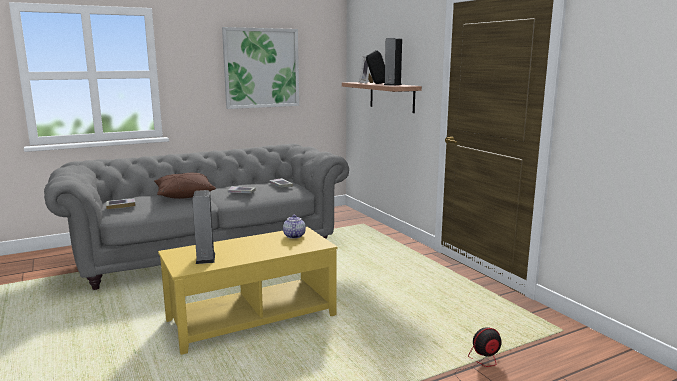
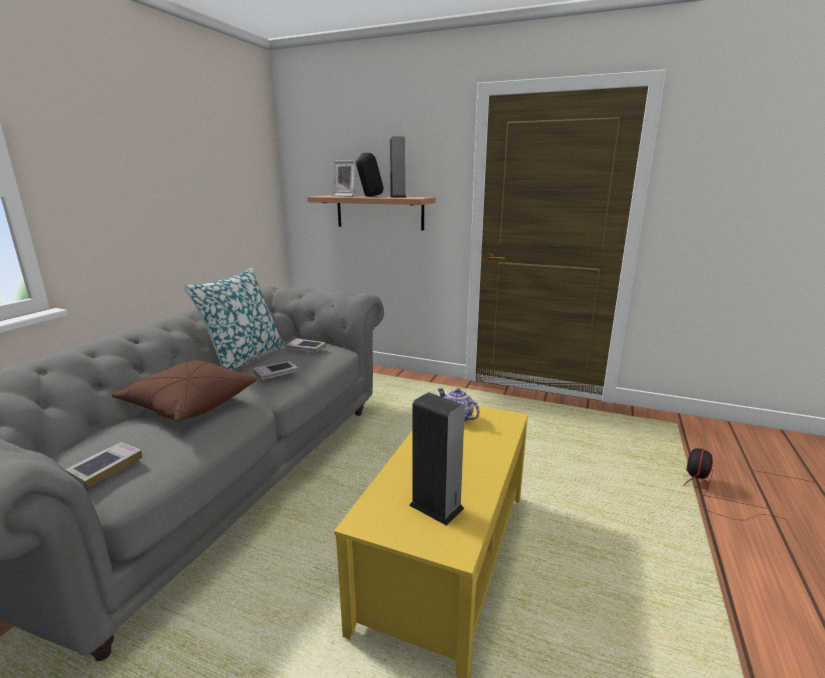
camera: 40 degrees left, 5 degrees up
(244, 183) = (244, 358): none -> pillow
(261, 68) = (188, 178): picture -> none

